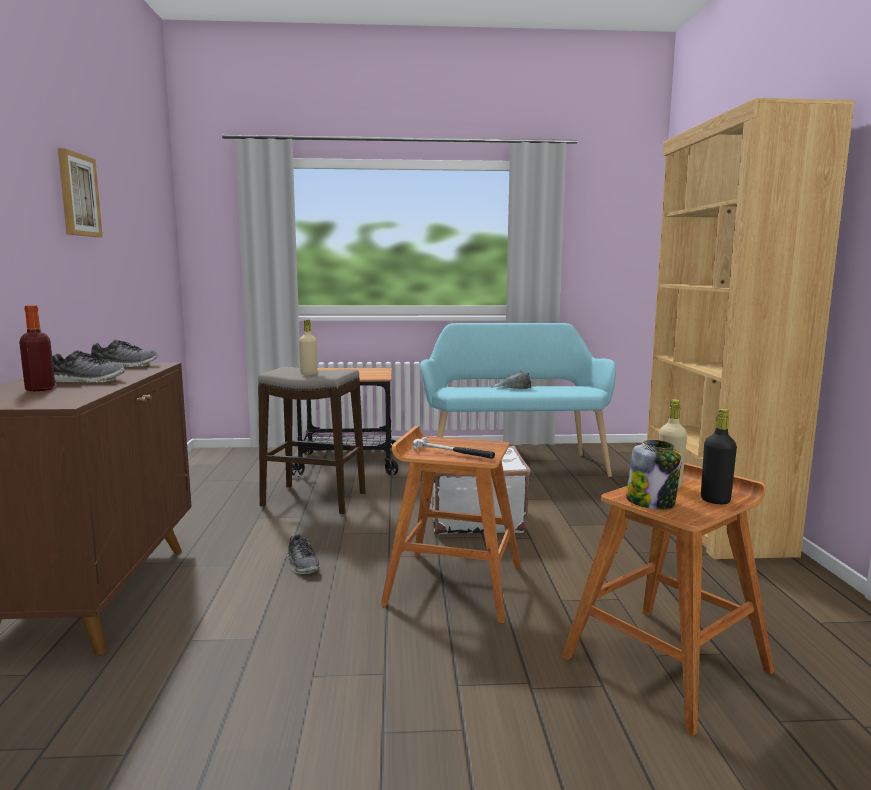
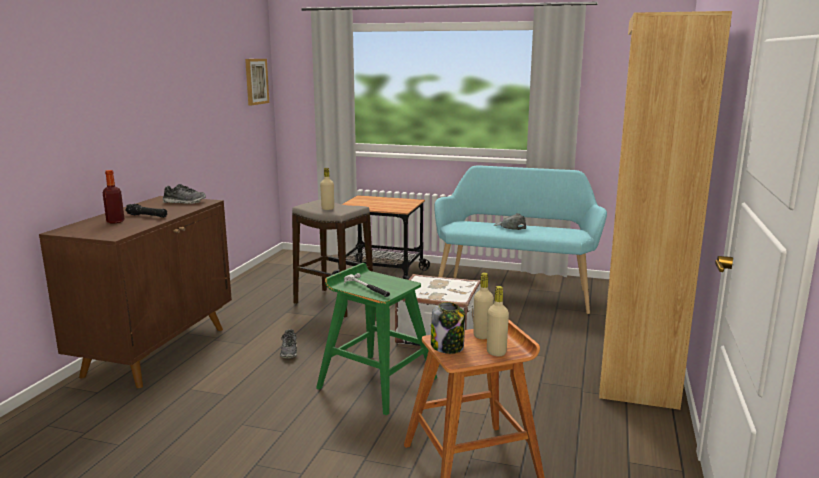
camera: 20 degrees right, 5 degrees up
(78, 195) = (171, 77): picture -> picture (256, 81)
(87, 381) = (147, 216): shoe -> black flashlight
(453, 584) = (376, 382): brown stool -> green stool
(715, 500) = (496, 352): black bottle -> beige bottle

